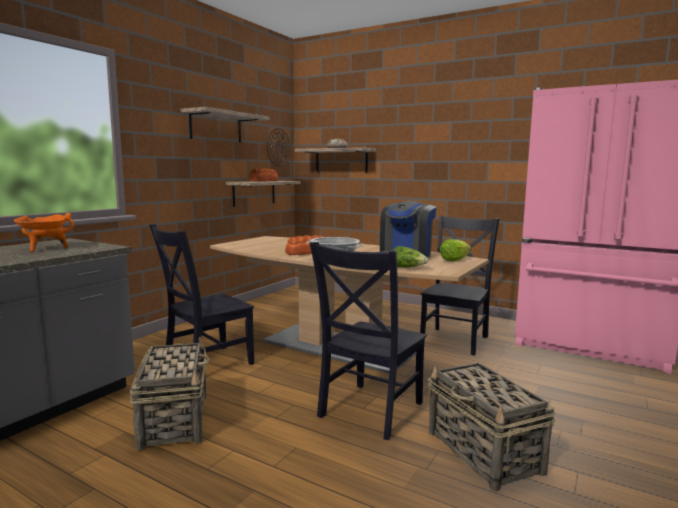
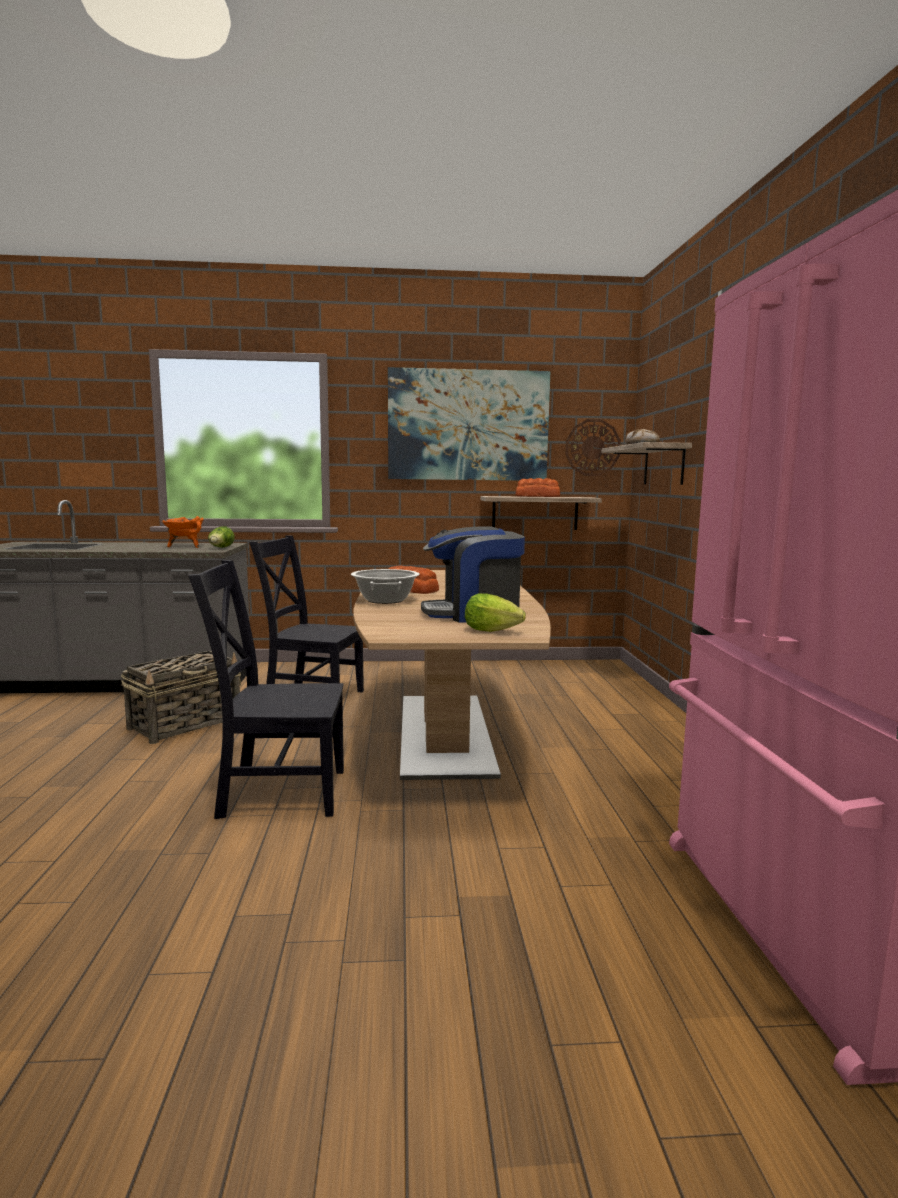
camera: 55 degrees right, 0 degrees up
(216, 127) = (468, 425): shelf -> picture
(408, 268) = (389, 622): lettuce -> lettuce (221, 548)
(455, 339) = (601, 792): black chair -> none
(484, 453) = (222, 884): basket -> none

